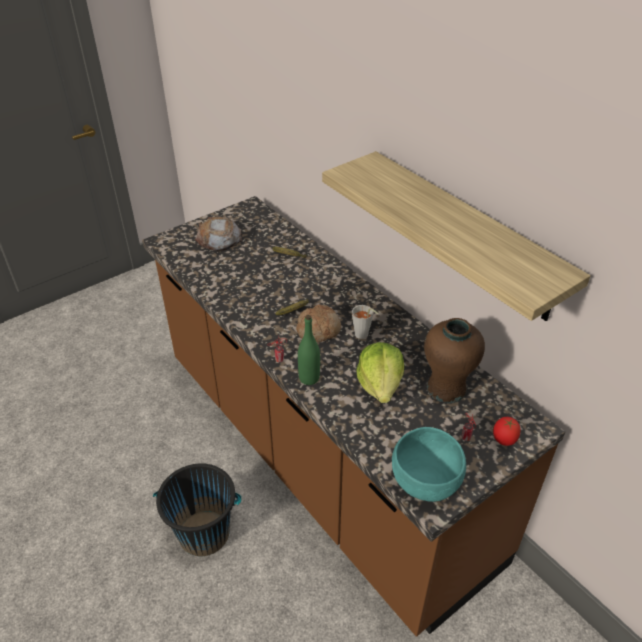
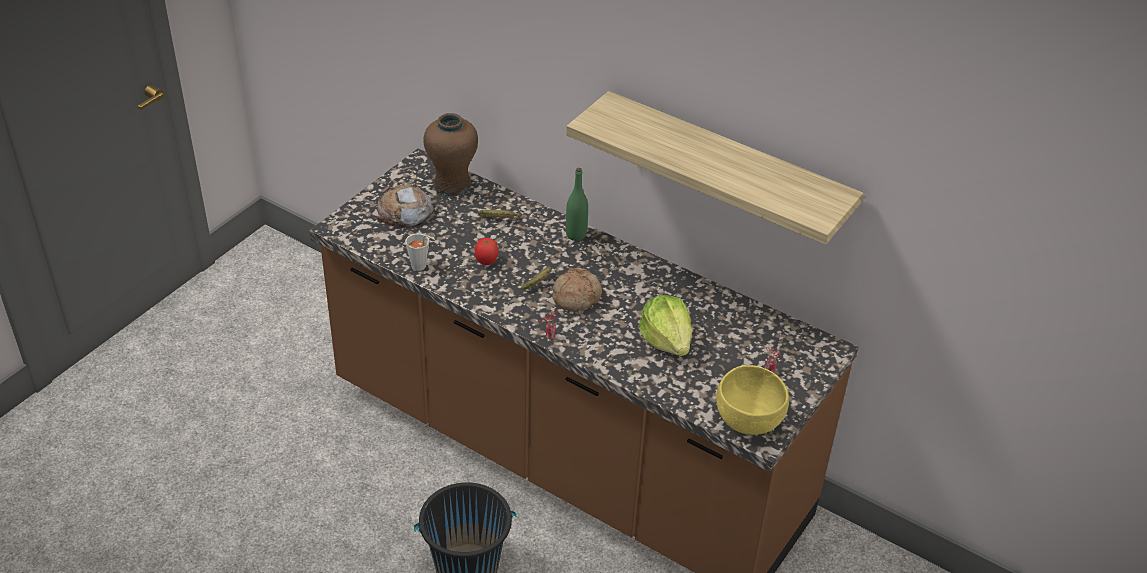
camera: 20 degrees left, 0 degrees up
(309, 378) = (591, 349): green bottle -> green bottle (576, 235)
(363, 336) = (627, 293): grey cup -> grey cup (421, 267)
(424, 483) = (747, 422): turquoise bowl -> yellow bowl
(446, 388) = (733, 330): brown vase -> brown vase (452, 185)
(503, 441) = (805, 367): tomato -> tomato (486, 262)

